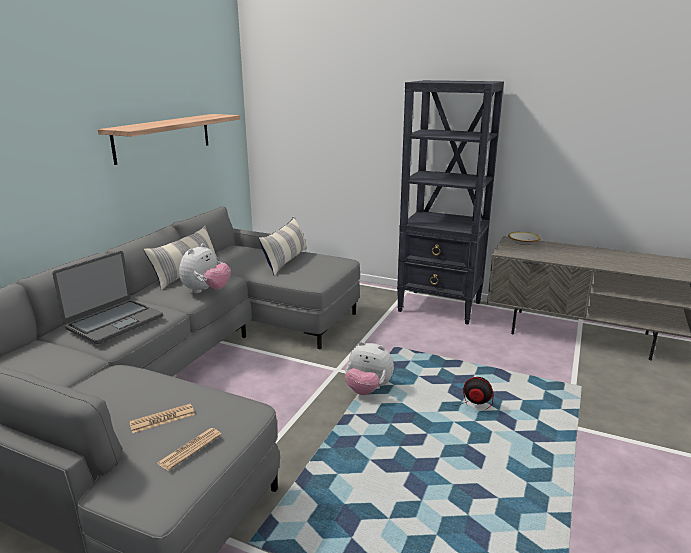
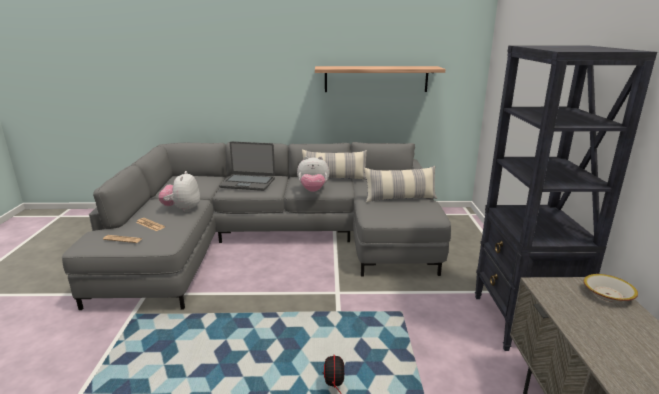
camera: 65 degrees right, 0 degrees up
(368, 390) = (319, 315): plush toy -> plush toy (182, 209)

